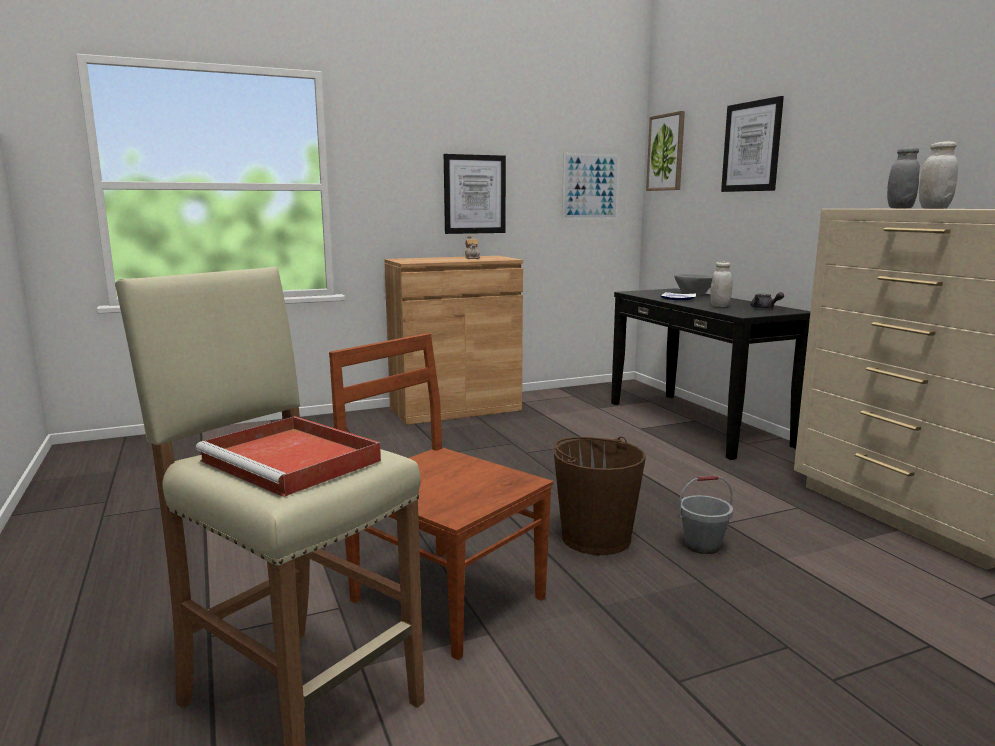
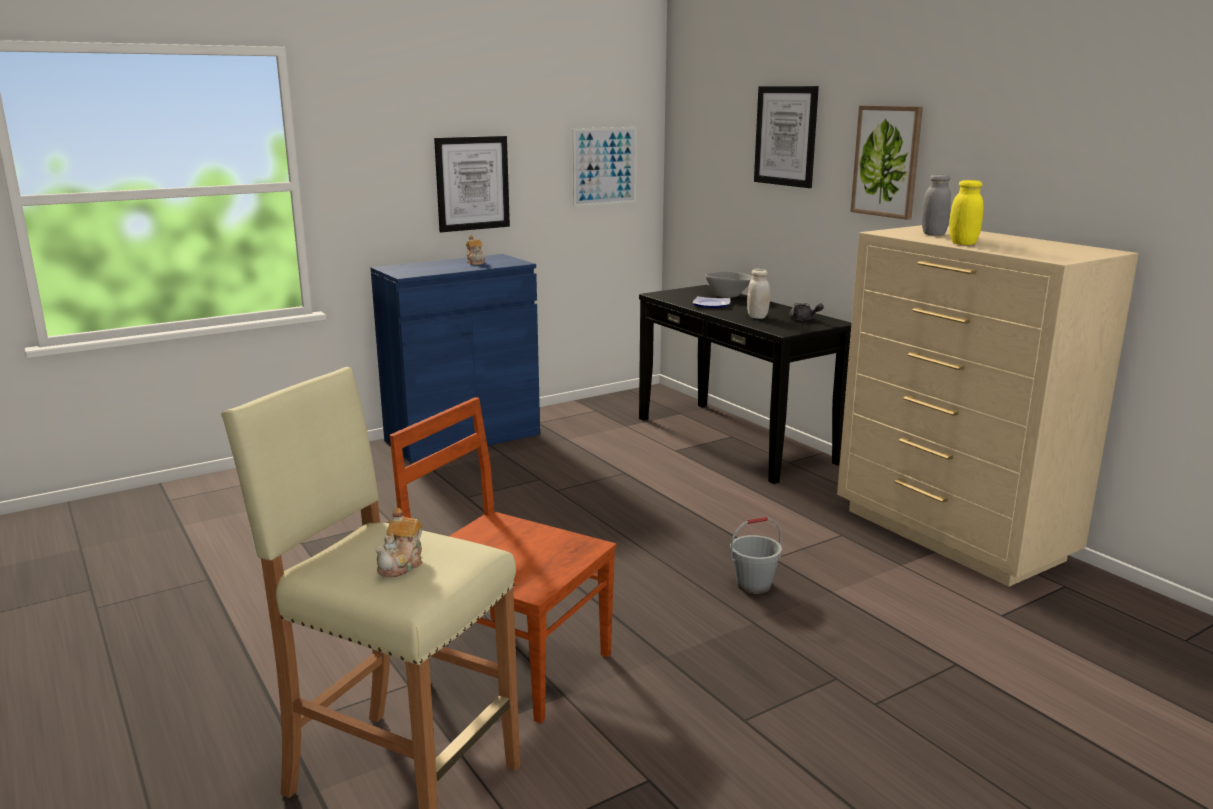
camera: 10 degrees left, 5 degrees up
(293, 461) = (402, 564): red tray -> teapot
(455, 409) = (462, 437): brown cabinet -> blue cabinet
(595, 538) = (648, 586): brown bucket -> none
(666, 152) = (690, 127): picture -> picture (887, 161)
(934, 208) = (963, 243): white jar -> yellow jar

